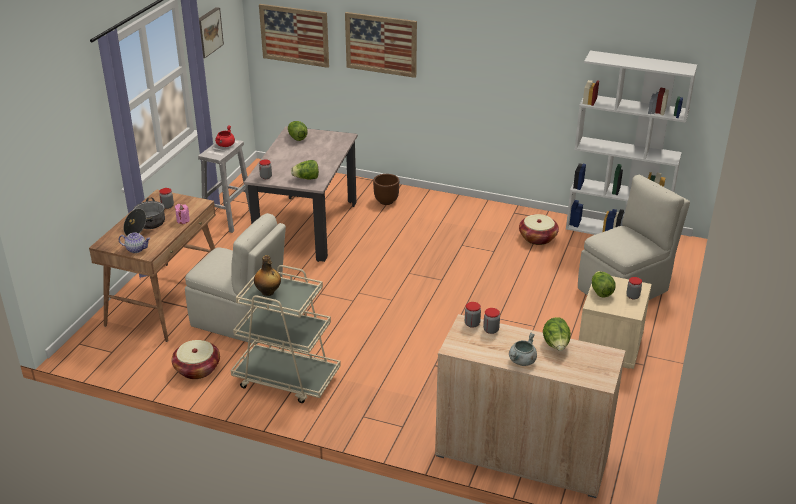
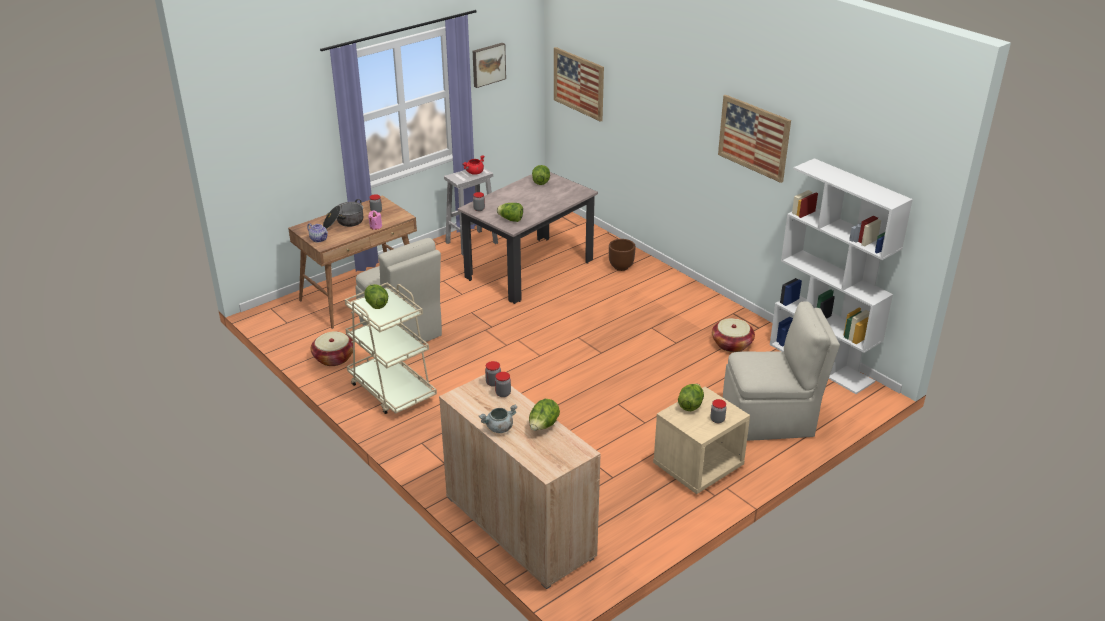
camera: 30 degrees right, 0 degrees up
(268, 292) = (376, 304): bottle -> lettuce
(381, 44) = (643, 108): picture -> picture (754, 137)

